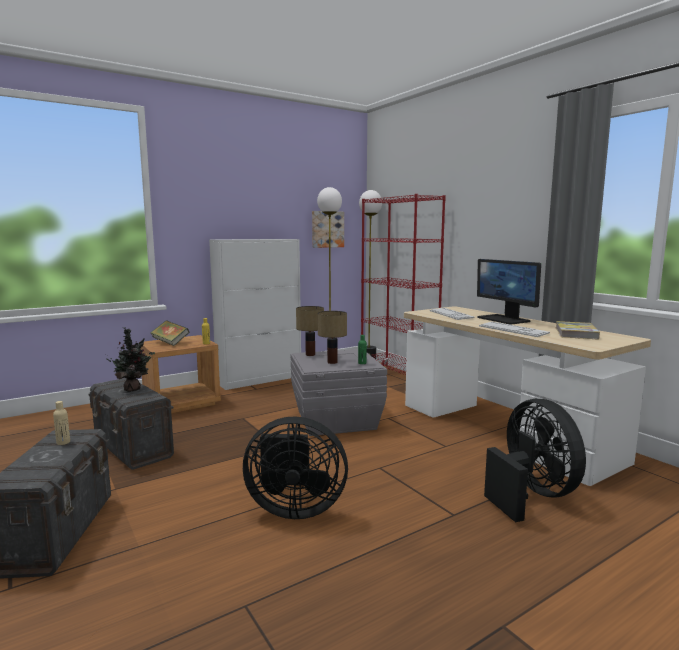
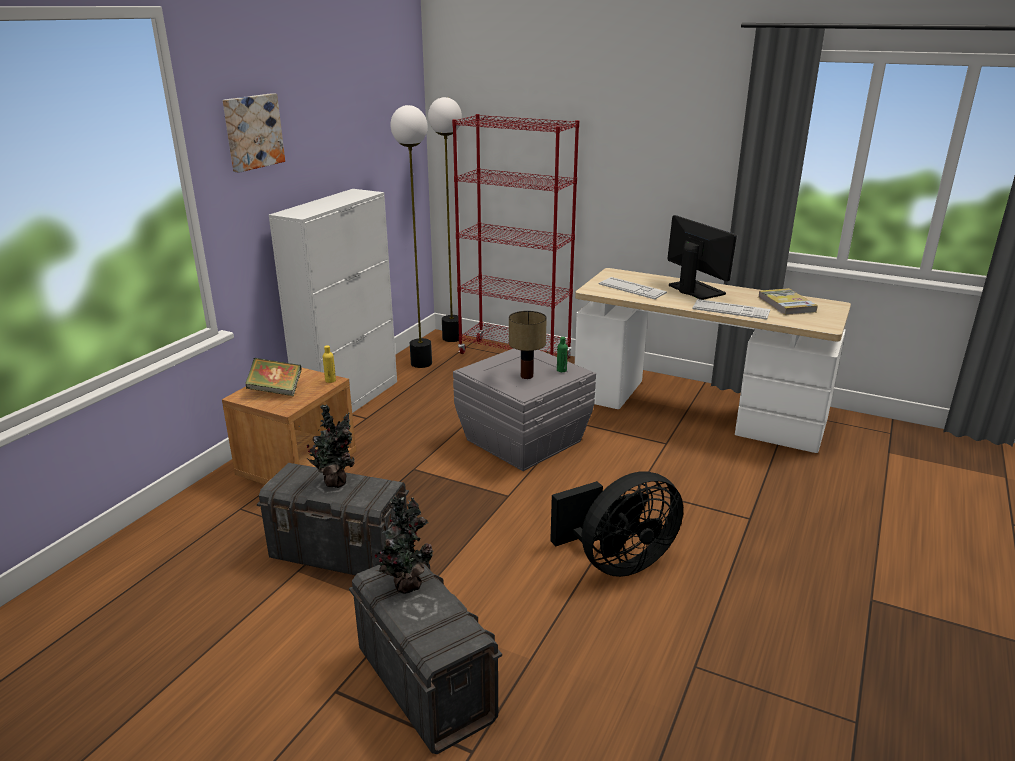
camera: 30 degrees left, 15 degrees up
(63, 442) = (405, 584): beige bottle -> potted plant
(309, 355) = (482, 369): table lamp -> none
(327, 229) = (390, 161): picture -> picture (252, 132)
(504, 319) = (695, 290): monitor -> monitor turned 150 degrees counterclockwise
(531, 495) = (784, 476): black fan -> none

